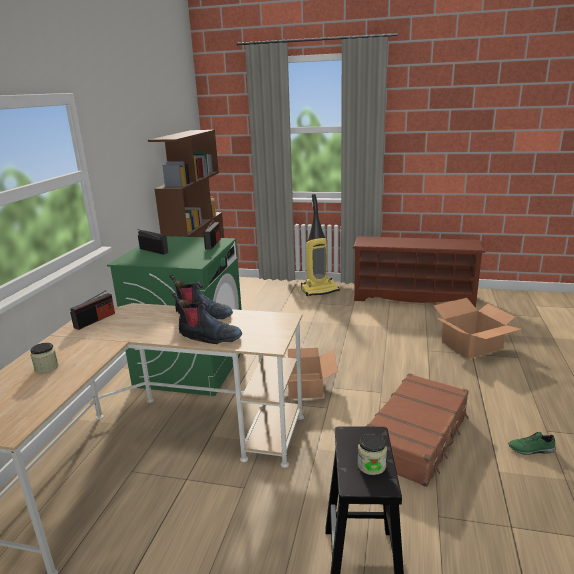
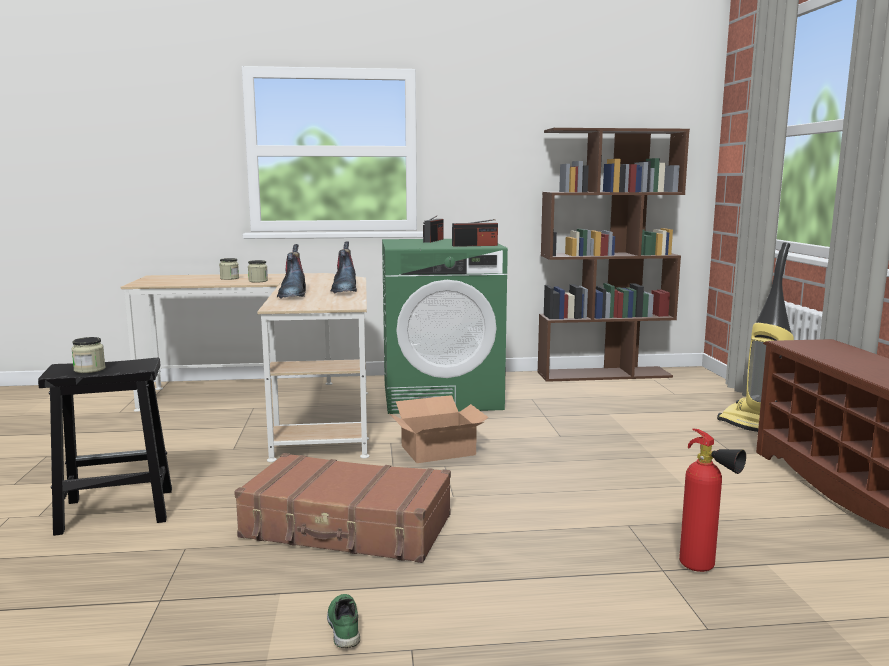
camera: 70 degrees right, 10 degrees down
(92, 351) = (258, 281): none -> jar
(95, 320) = (320, 275): radio -> none
(472, 345) = (704, 570): cardboard box -> fire extinguisher

